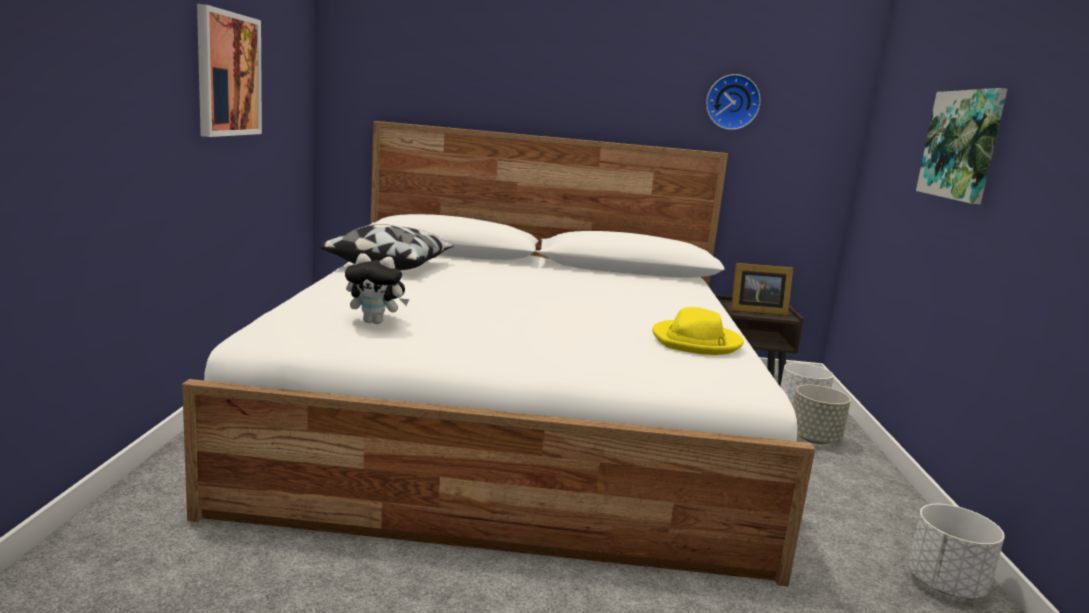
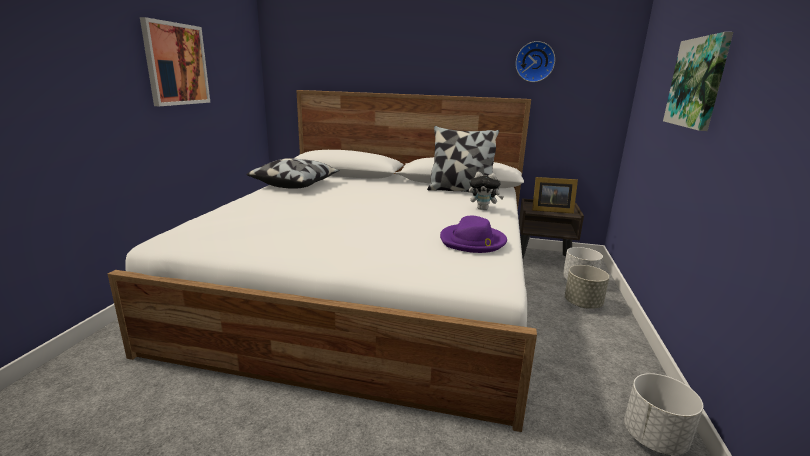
camera: 10 degrees right, 5 degrees up
(376, 322) = (244, 229): plush toy -> plush toy (483, 209)
(635, 279) = (460, 190): none -> pillow
(696, 342) = (472, 241): yellow hat -> purple hat

